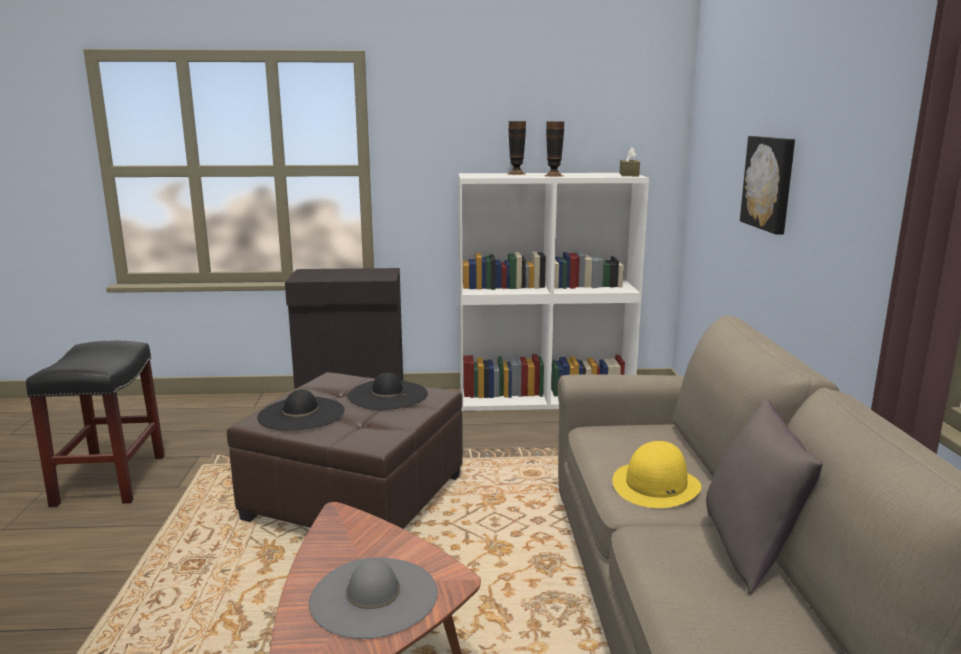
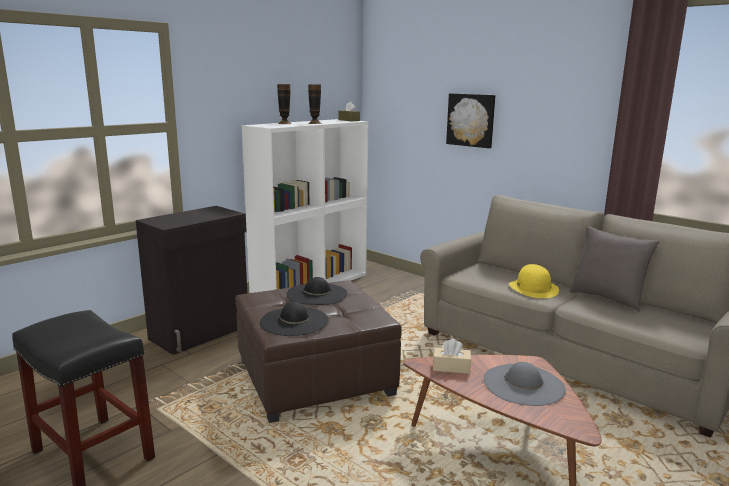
camera: 45 degrees left, 0 degrees up
(352, 534) = (451, 367): none -> beige tissue box

